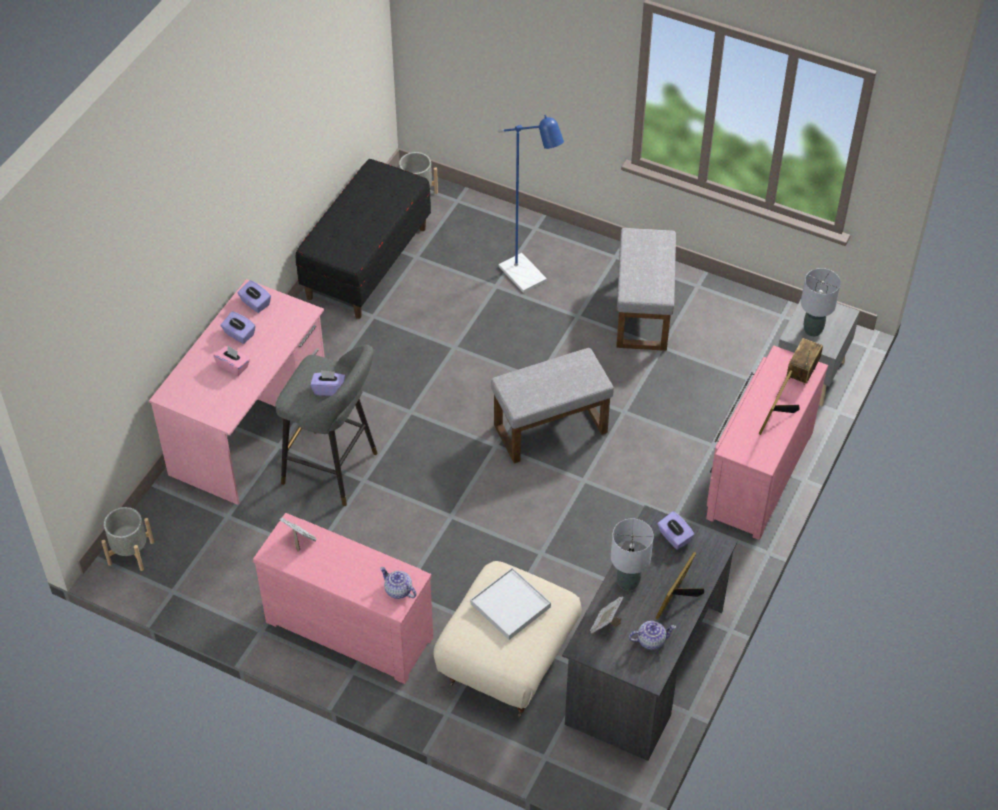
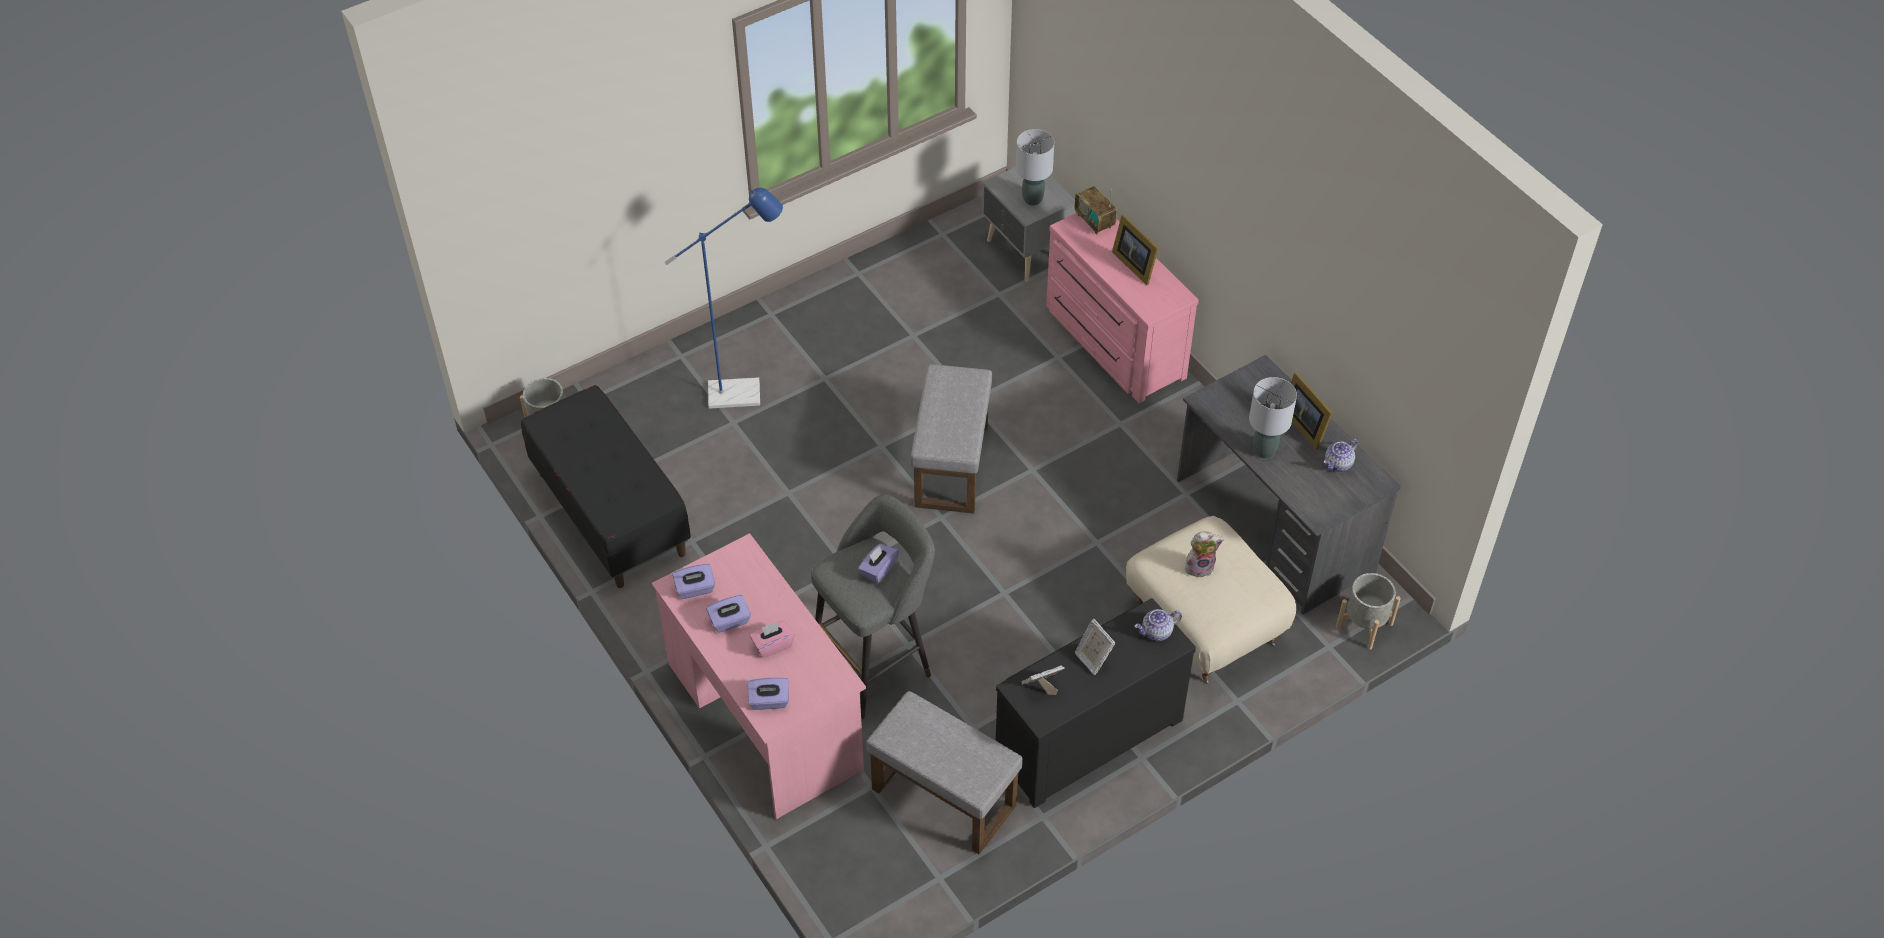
camera: 60 degrees left, 0 degrees up
(131, 553) = (860, 898): grey planter -> grey planter (1364, 626)
(351, 626) = (1086, 735): pink dresser -> black dresser
(510, 605) = (1200, 566): white tray -> plush toy
(606, 625) = (1302, 488): picture frame -> picture frame (1092, 658)
(643, 313) = (861, 328): grey ottoman -> grey ottoman (946, 797)
(651, 640) = (1338, 464): teapot -> teapot turned 150 degrees counterclockwise
(674, 537) = (1234, 394): purple tissue box -> purple tissue box (769, 701)

